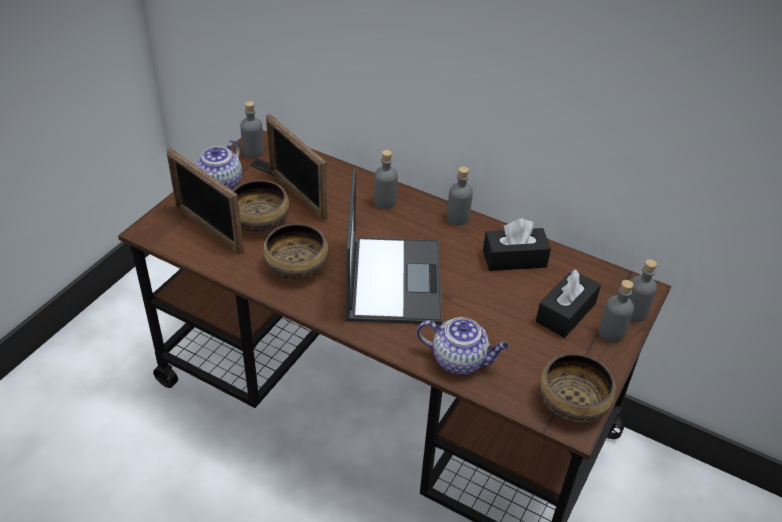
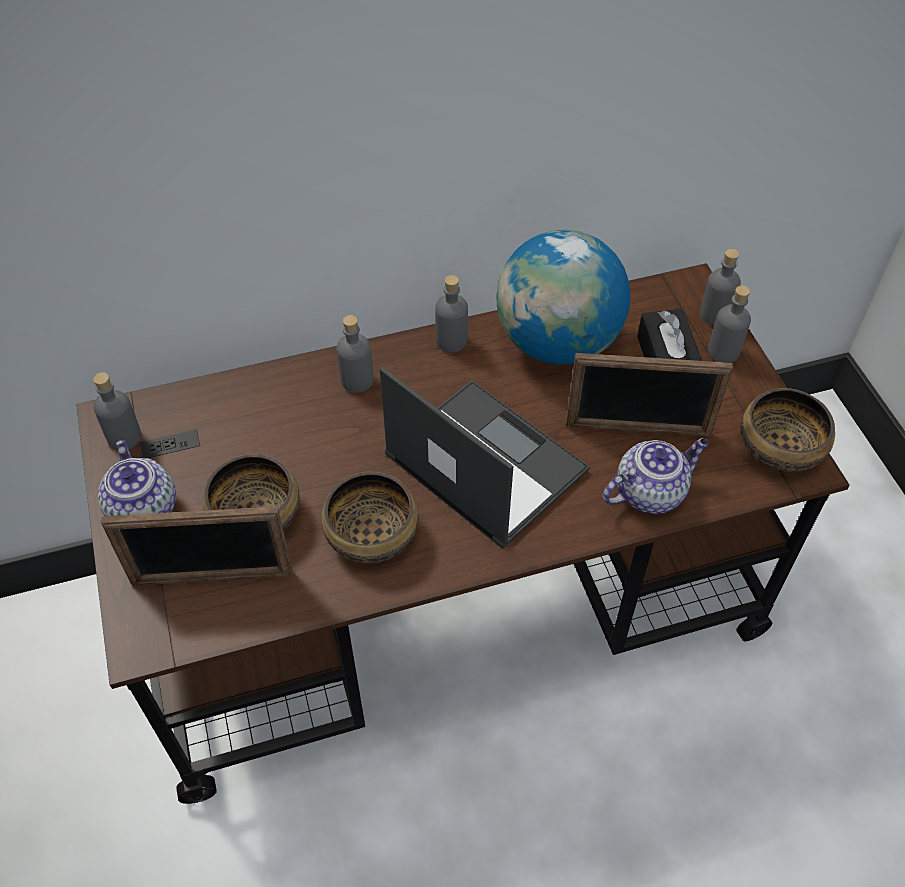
camera: 45 degrees left, 10 degrees up
(297, 194) = (253, 449): picture frame -> picture frame (638, 429)
(514, 258) = (557, 343): black tissue box -> globe

